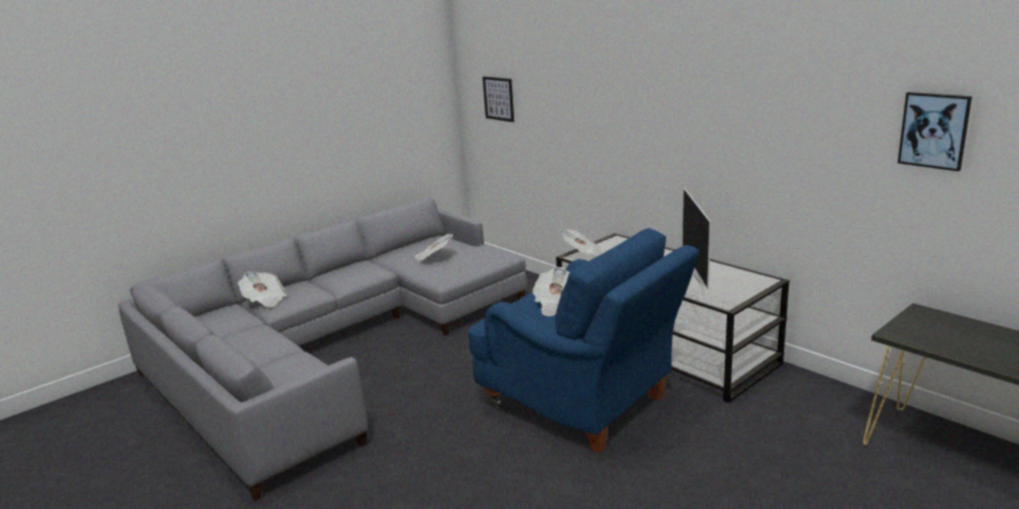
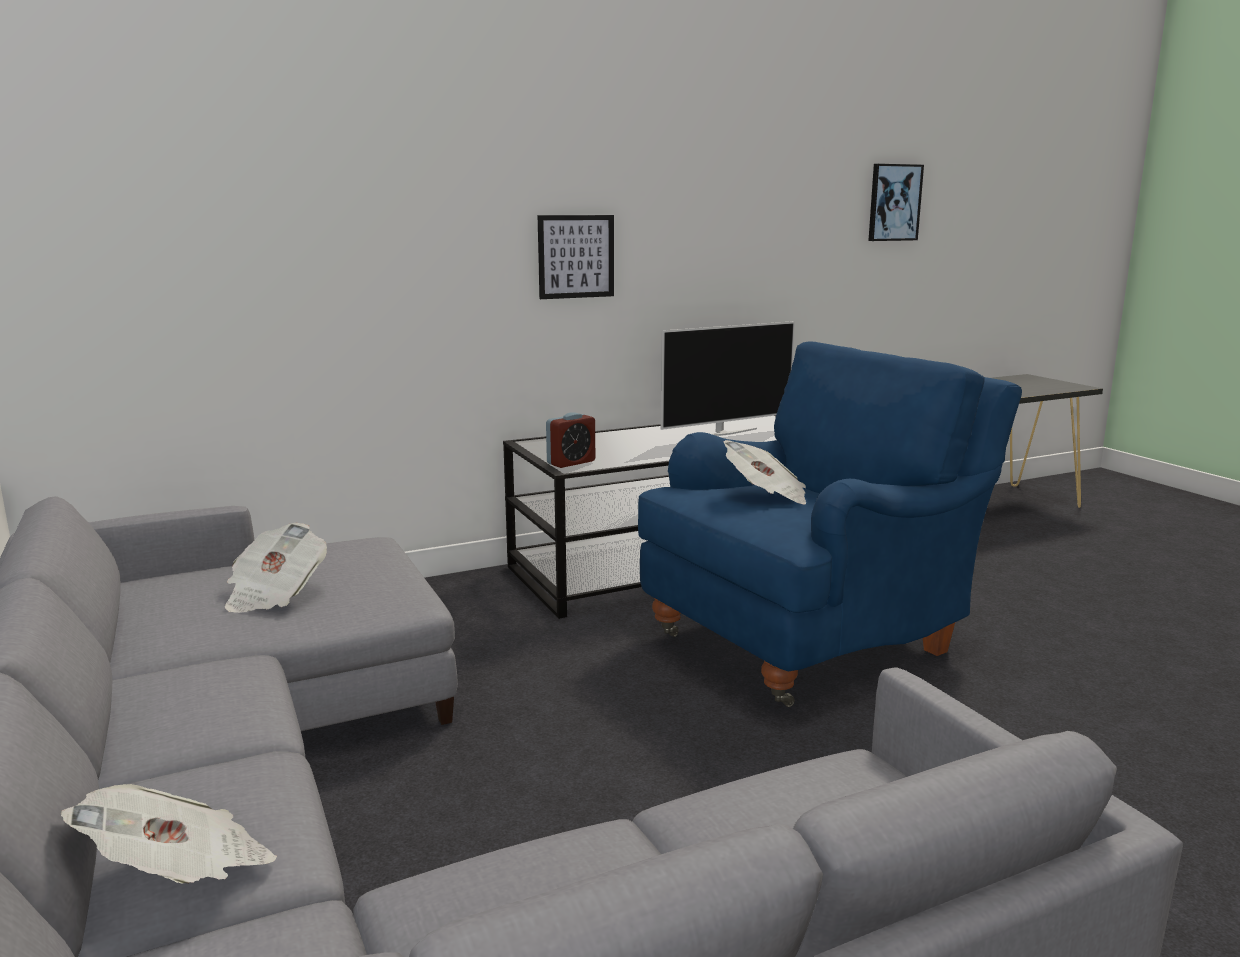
camera: 75 degrees left, 5 degrees down
(498, 98) = (154, 231): picture -> picture (576, 256)
(583, 254) = (571, 462): newspaper -> alarm clock
(699, 275) = (723, 433): television -> television turned 45 degrees counterclockwise

